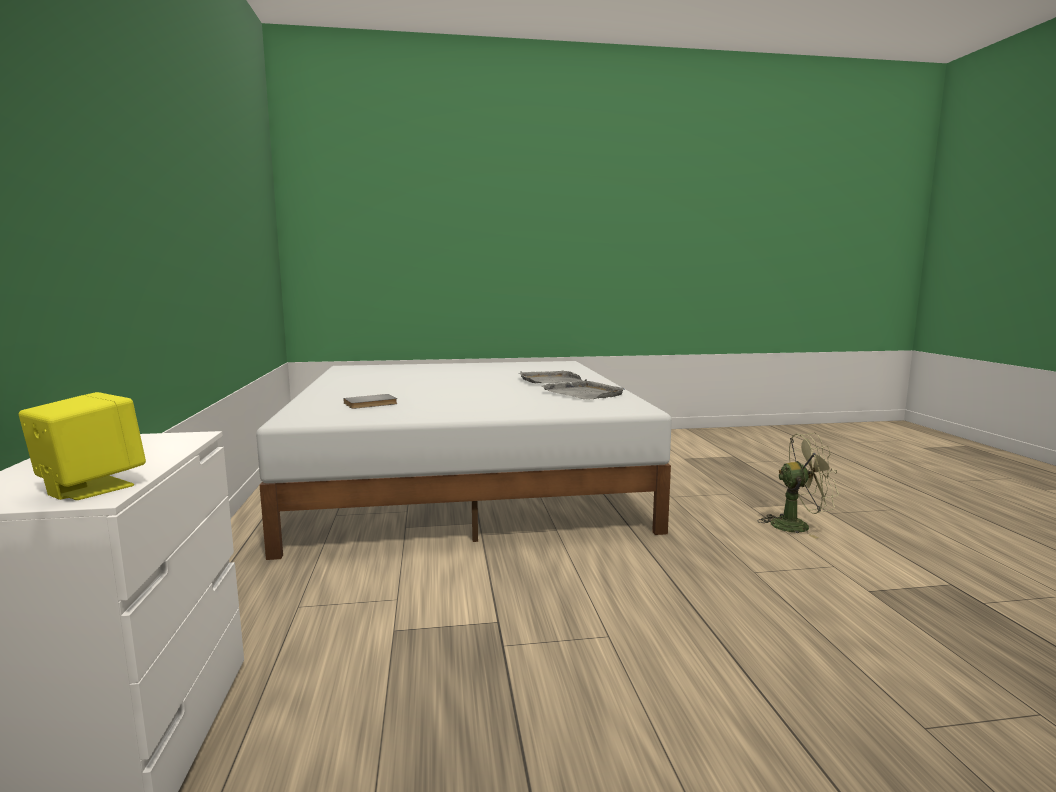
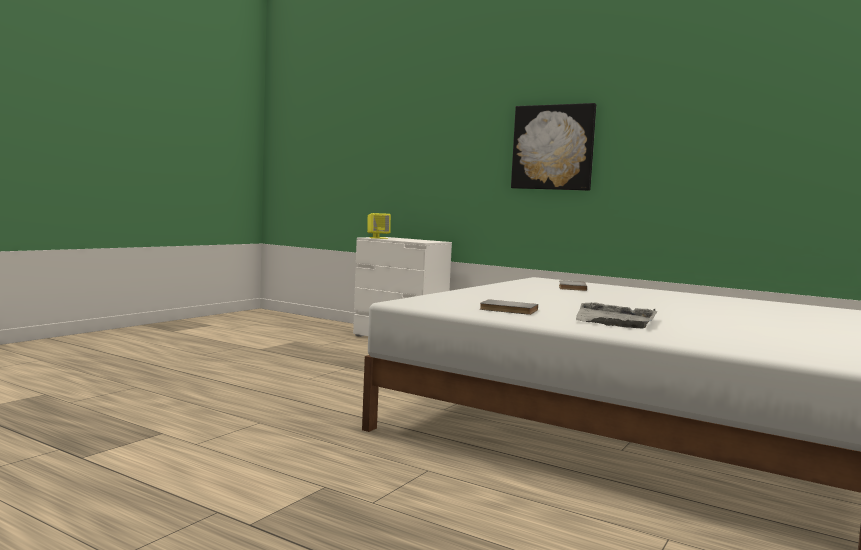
camera: 130 degrees right, 5 degrees down
(150, 205) = (553, 147): none -> picture
(584, 393) = (508, 310): grey tray -> grey book
(797, 525) = (251, 476): green fan -> none

